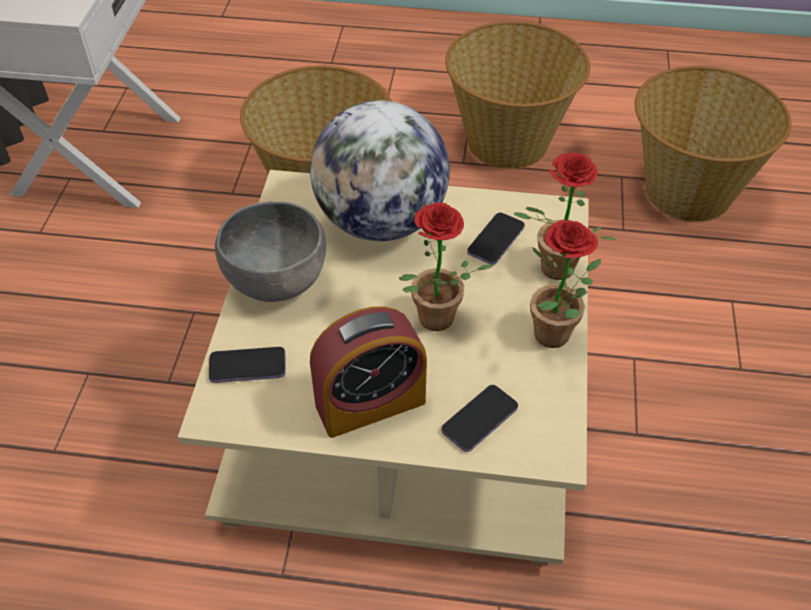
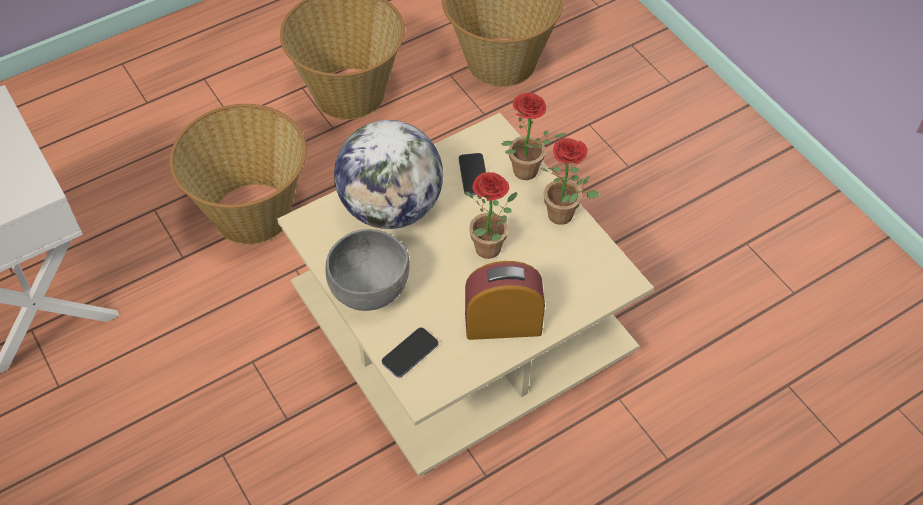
camera: 40 degrees left, 5 degrees up
(370, 403) = (503, 324): alarm clock -> alarm clock turned 120 degrees counterclockwise
(479, 419) = (569, 291): phone -> none

